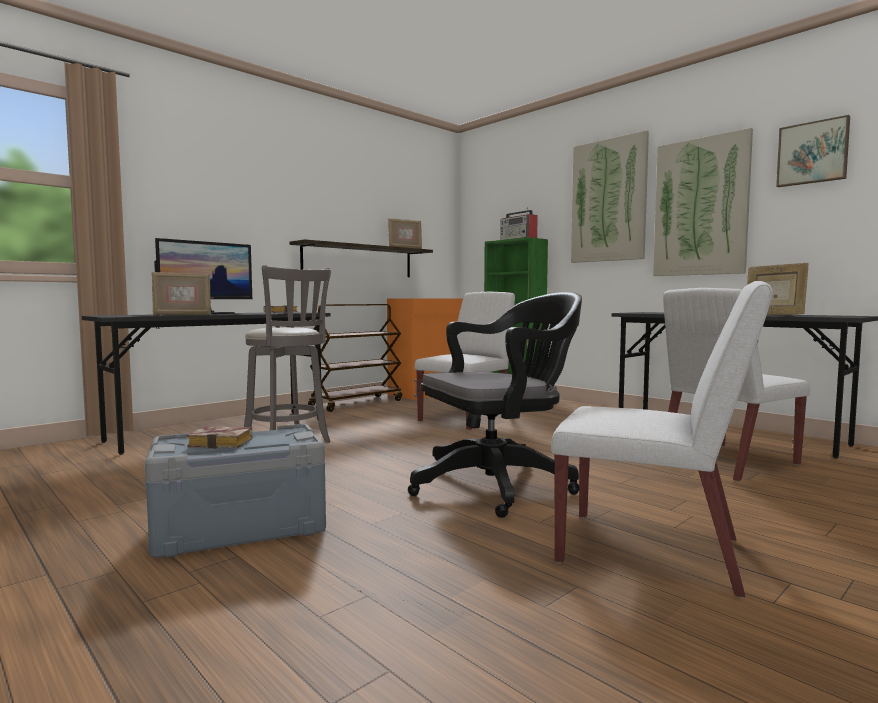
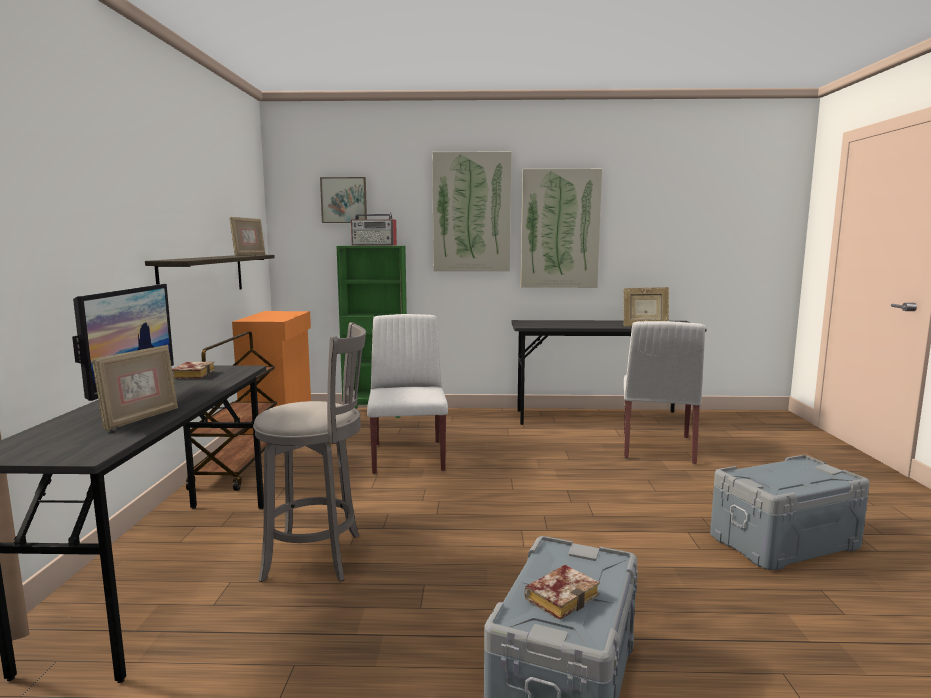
camera: 45 degrees left, 5 degrees up
(499, 485) = (605, 525): black office chair -> none
(652, 551) = (785, 542): white chair -> grey storage box
(812, 153) = (643, 197): picture -> picture (344, 200)

